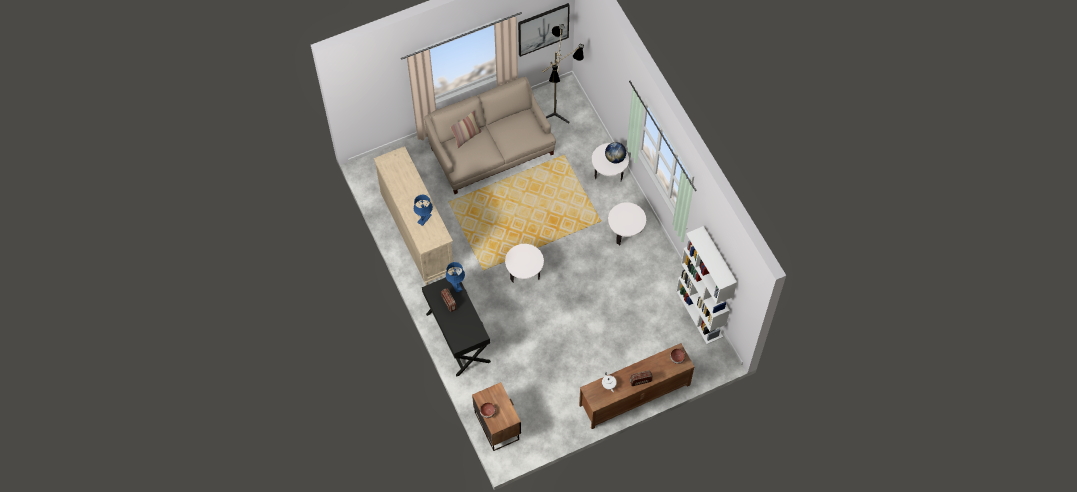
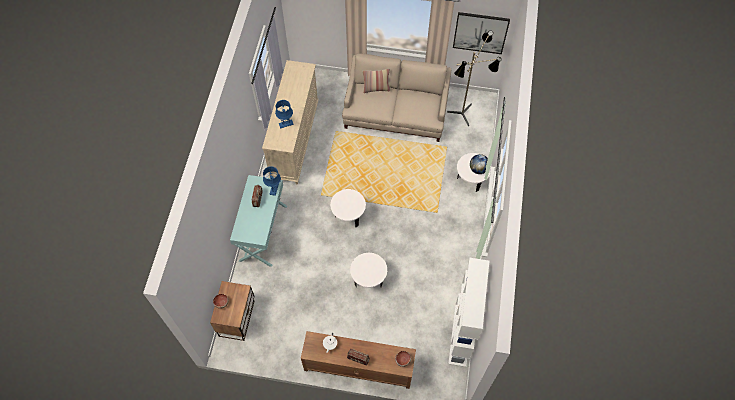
camera: 35 degrees right, 0 degrees up
(457, 337) = (263, 233): black console table -> turquoise console table
(625, 232) = (449, 233): white side table -> white side table (368, 280)

